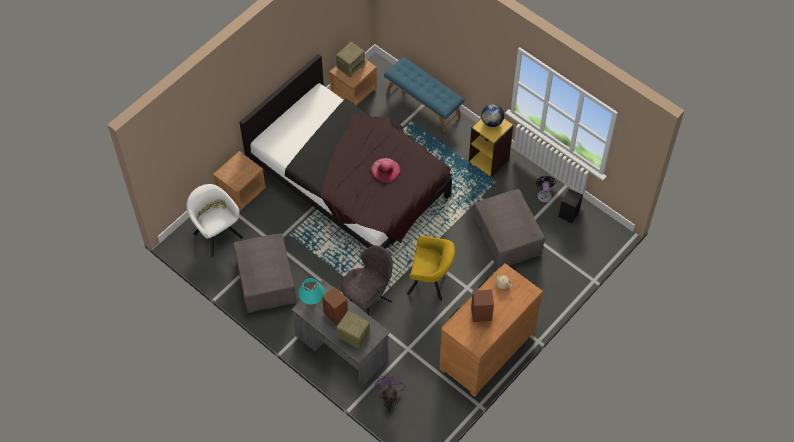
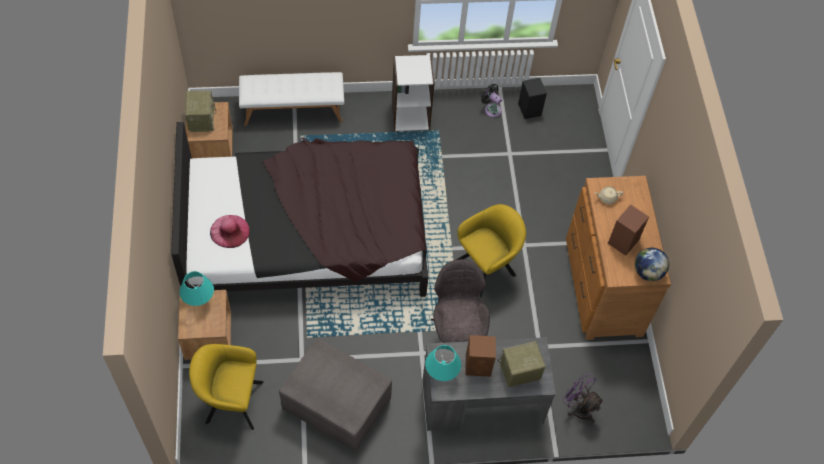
camera: 50 degrees left, 0 degrees up
(216, 233) = (230, 401): white armchair -> yellow armchair
(243, 163) = (199, 300): none -> turquoise table lamp
(385, 170) = (357, 189): pink hat -> pink hat (229, 231)
(423, 103) = (293, 110): blue bench -> white bench
(489, 160) = (410, 116): yellow bookcase -> white bookcase
(491, 122) = (409, 66): globe -> globe (648, 272)
(507, 237) = (505, 171): grey ottoman -> none

